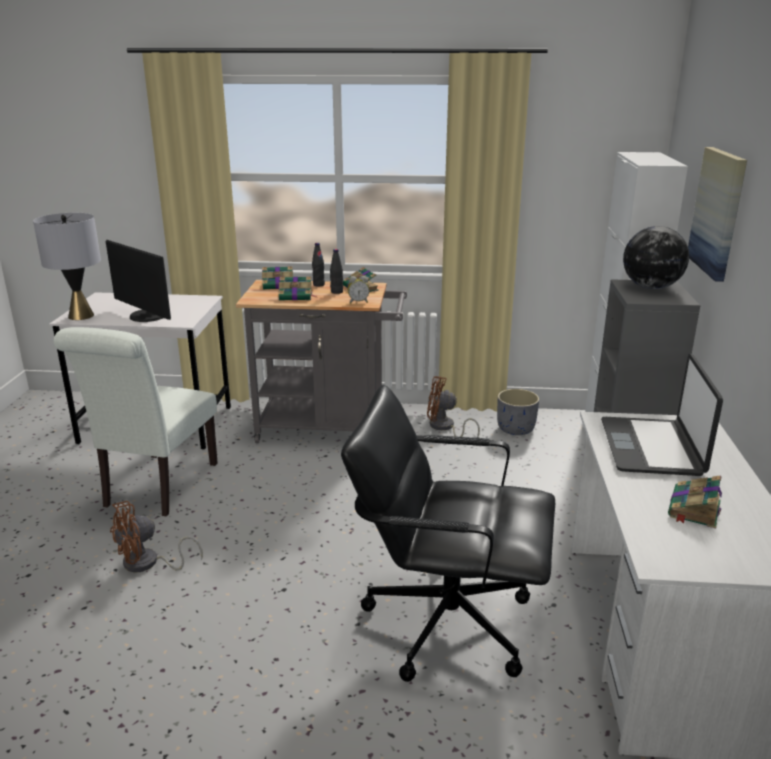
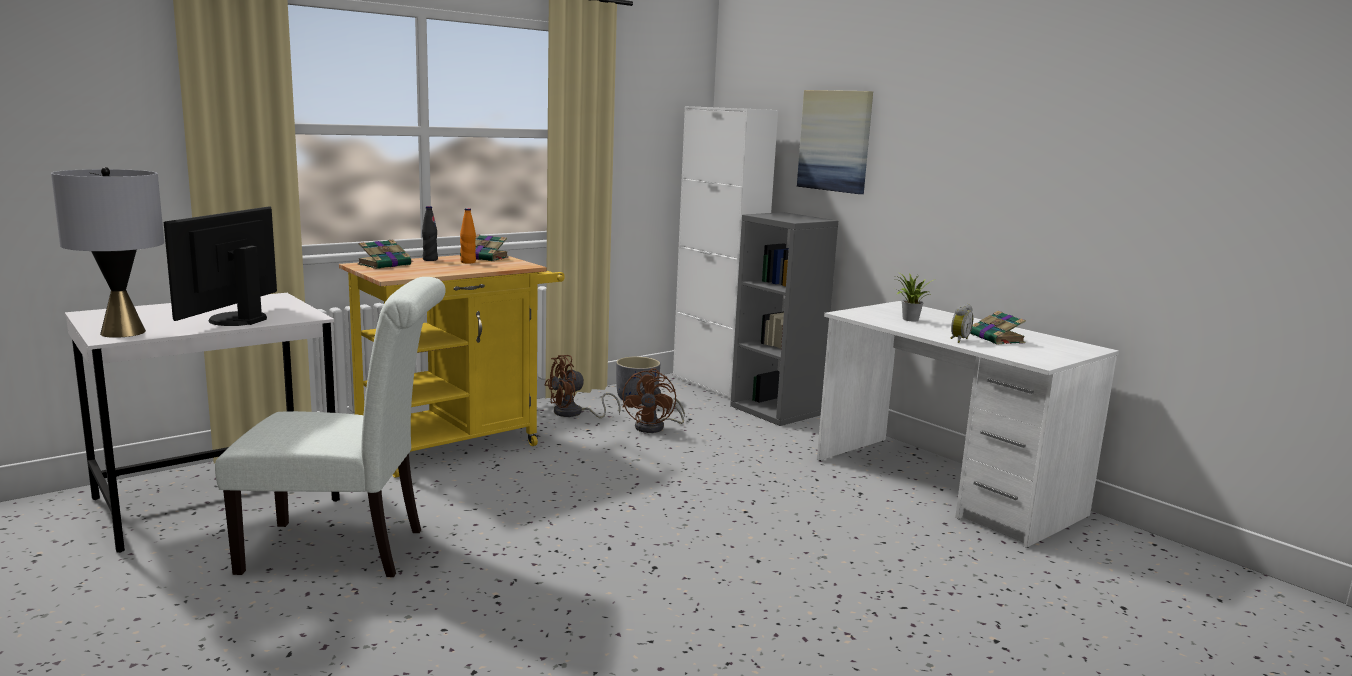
camera: 45 degrees left, 10 degrees down
(146, 316) = (235, 319): monitor -> monitor turned 105 degrees clockwise
(148, 564) = (474, 609): brown fan -> brown fan (655, 427)
(157, 488) = (345, 550): white chair -> white chair turned 60 degrees counterclockwise
(296, 296) = (435, 269): book -> none
(329, 429) = (459, 444): grey cart -> yellow cart
(336, 292) = (468, 262): black bottle -> orange bottle
(358, 302) = (514, 265): alarm clock -> alarm clock (958, 340)
(447, 621) = (815, 530): black office chair -> none
(651, 287) = (782, 215): globe -> none
(652, 448) = (909, 319): laptop -> potted plant

